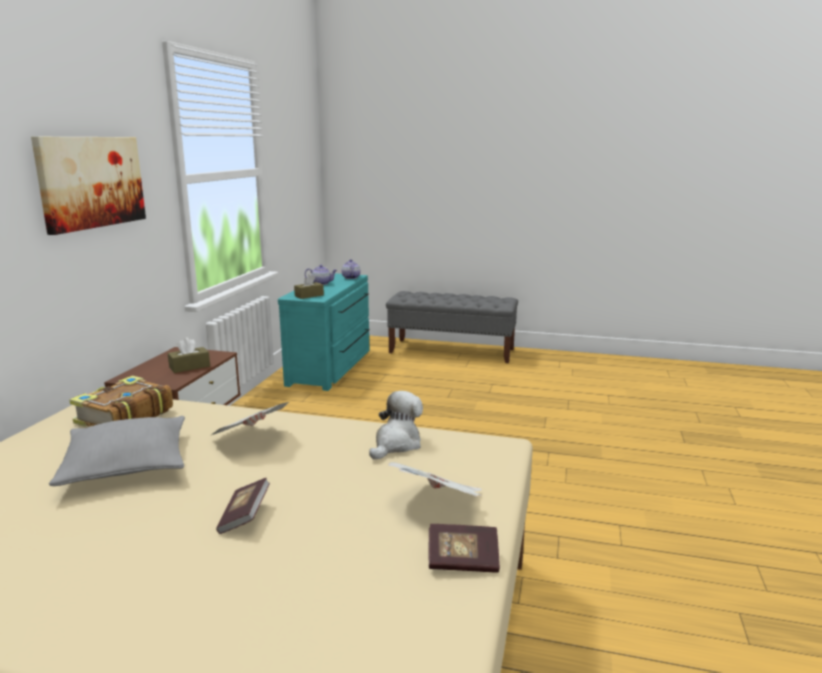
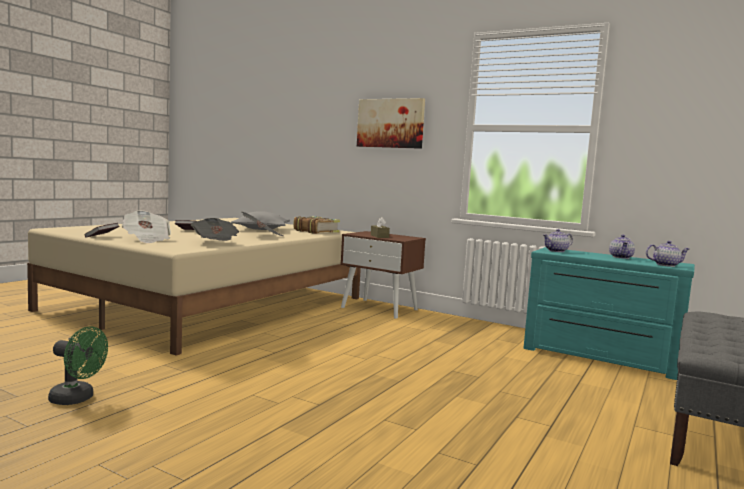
camera: 105 degrees right, 10 degrees down
(309, 295) = (556, 251): brown tissue box -> teapot
(396, 444) = (216, 243): plush toy -> newspaper
(690, 568) = (77, 399): none -> green fan

